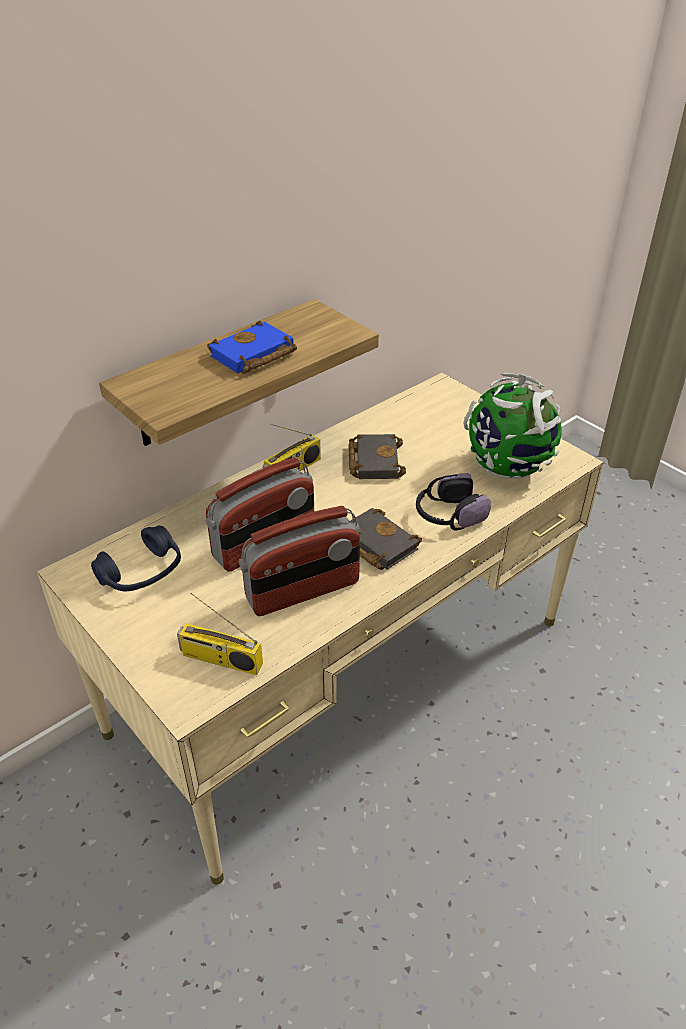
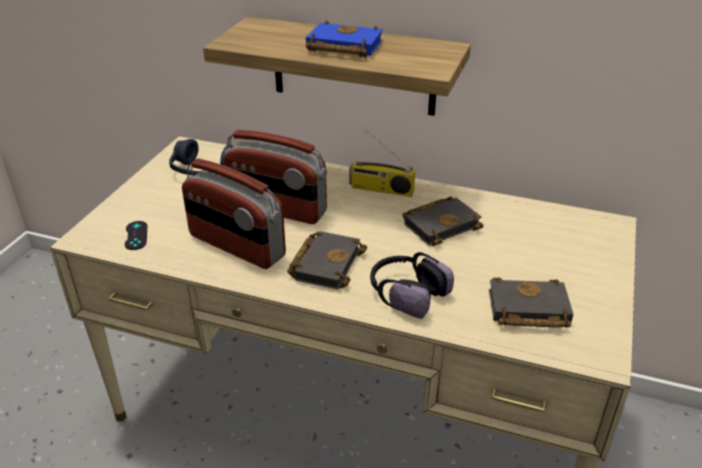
camera: 60 degrees right, 5 degrees down
(220, 660) = (136, 235): radio -> black game controller
(507, 467) = (526, 310): globe -> black book

